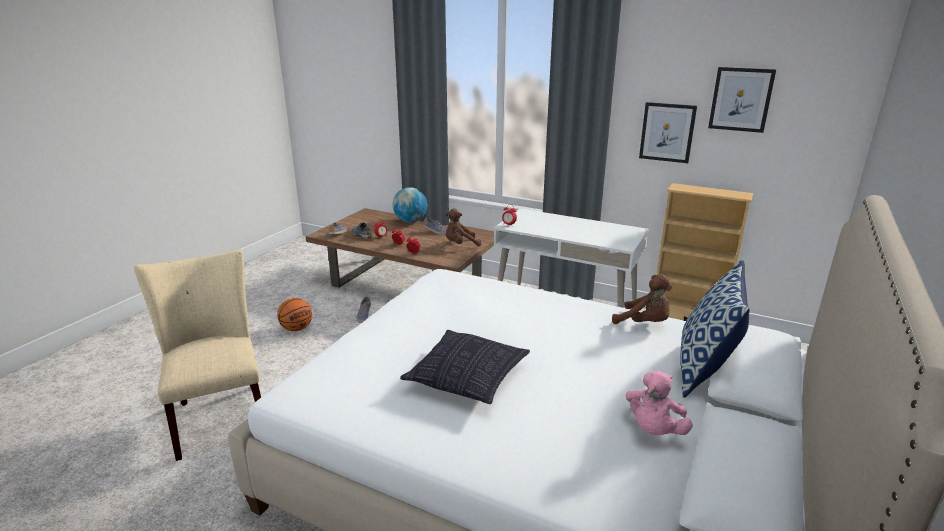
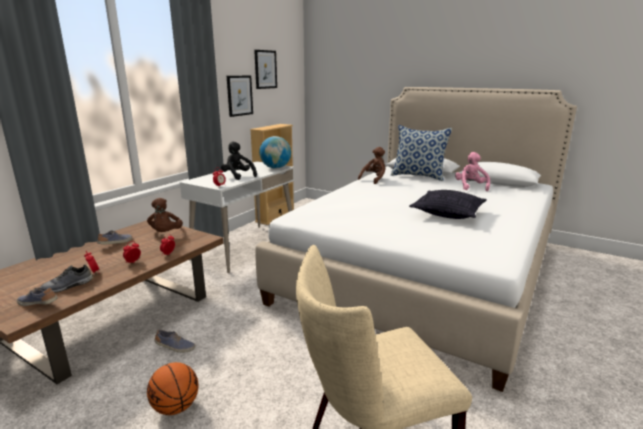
camera: 85 degrees left, 5 degrees down
(410, 221) = (58, 256): globe -> globe (276, 168)
(555, 228) = (238, 176): none -> black plush toy
(653, 430) = (470, 187): pink plush toy -> pink plush toy turned 120 degrees counterclockwise

